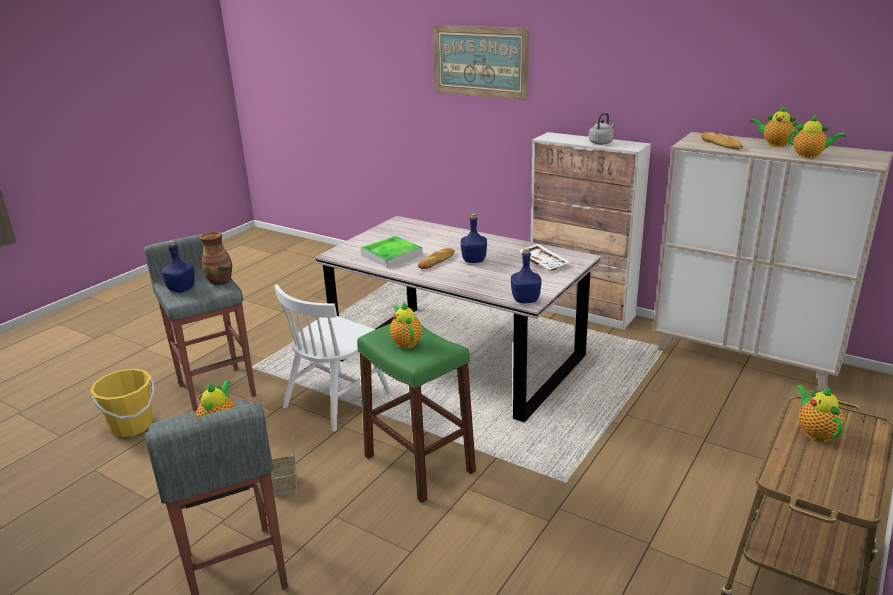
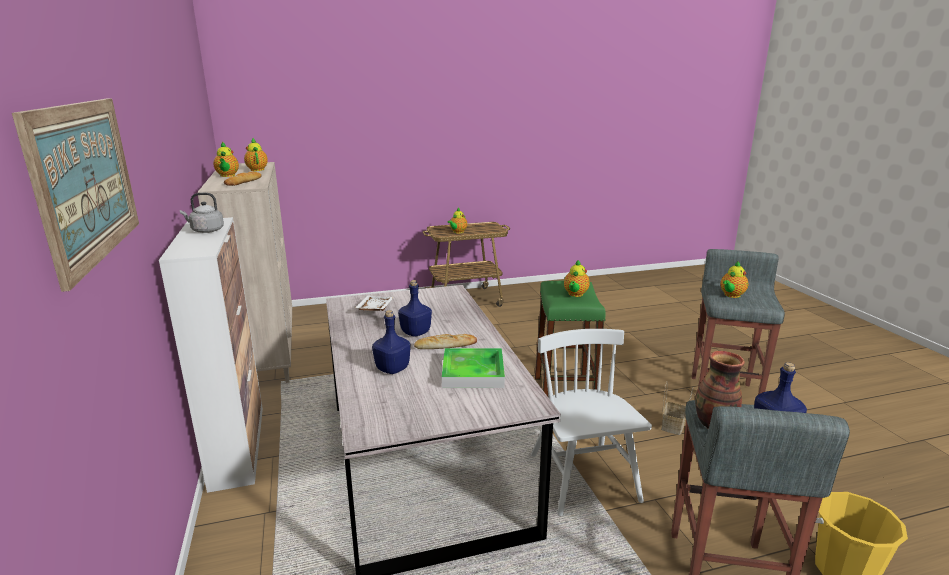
camera: 140 degrees left, 5 degrees down
(337, 399) = (583, 478): white chair -> white chair turned 90 degrees counterclockwise
(526, 300) = (452, 292): blue bottle -> blue bottle (392, 369)

